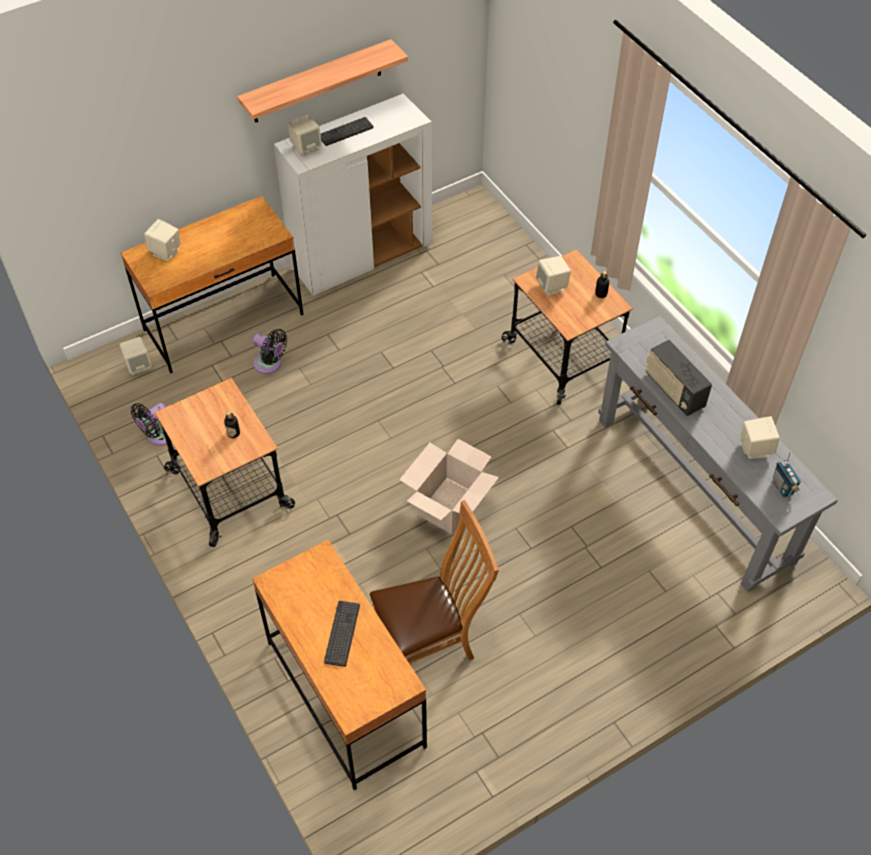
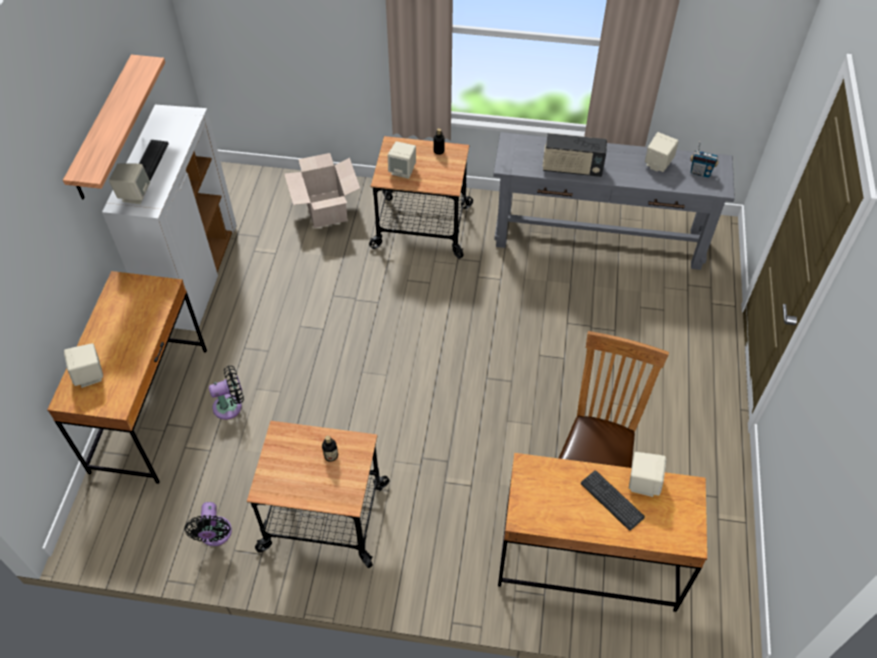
camera: 50 degrees left, 0 degrees up
(139, 365) = (122, 502): beige speaker -> beige speaker (643, 483)
(449, 506) = (483, 381): cardboard box -> cardboard box (326, 209)

